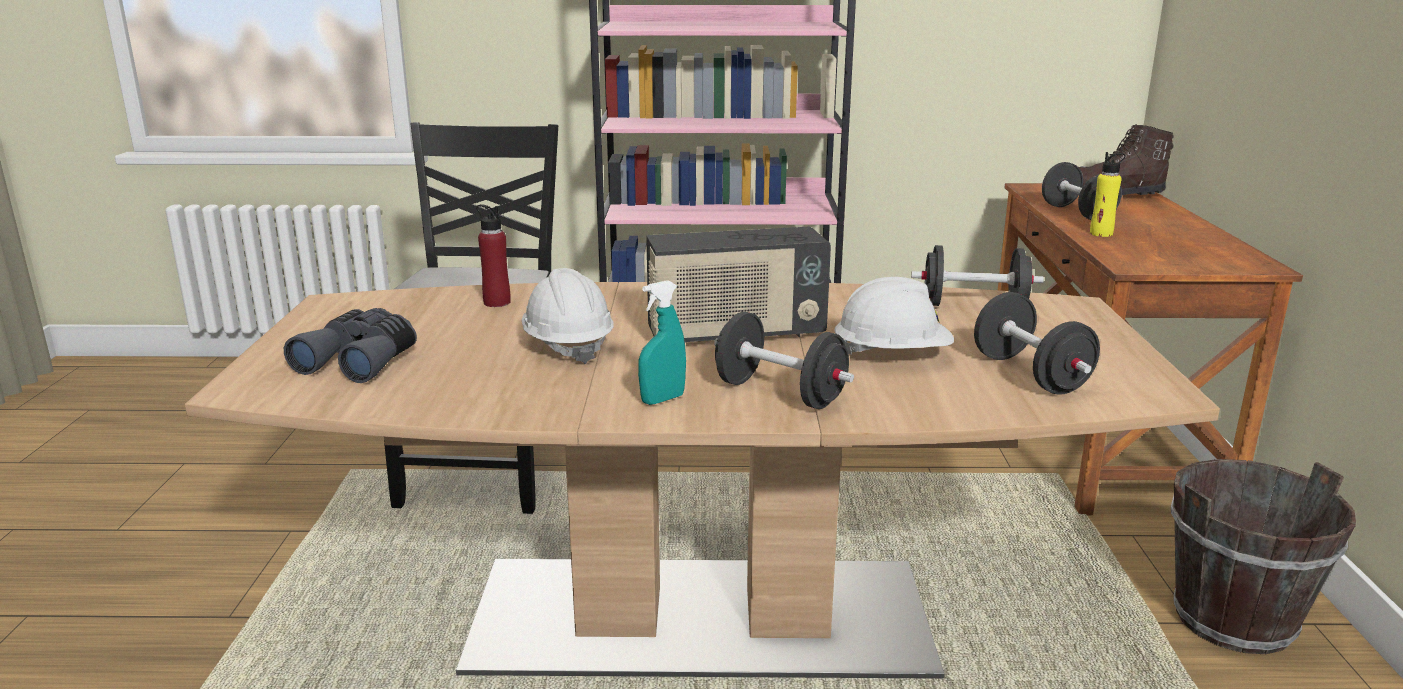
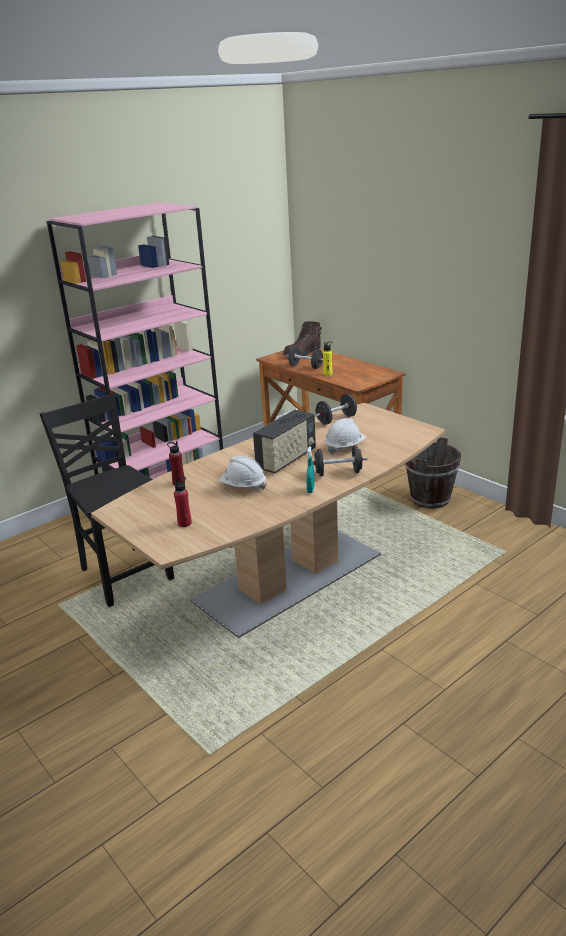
camera: 40 degrees left, 5 degrees up
(362, 360) = (184, 523): grey binoculars -> red bottle
(1030, 374) = (389, 438): black dumbbell -> none

